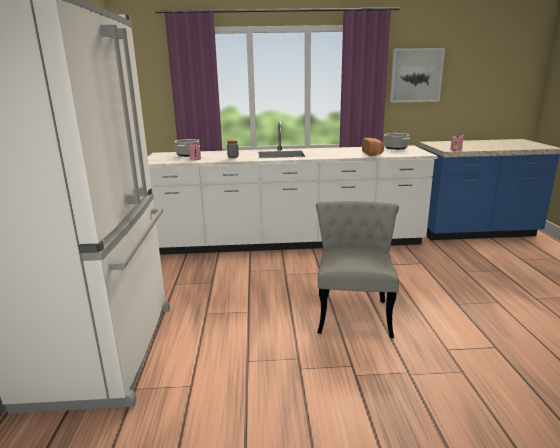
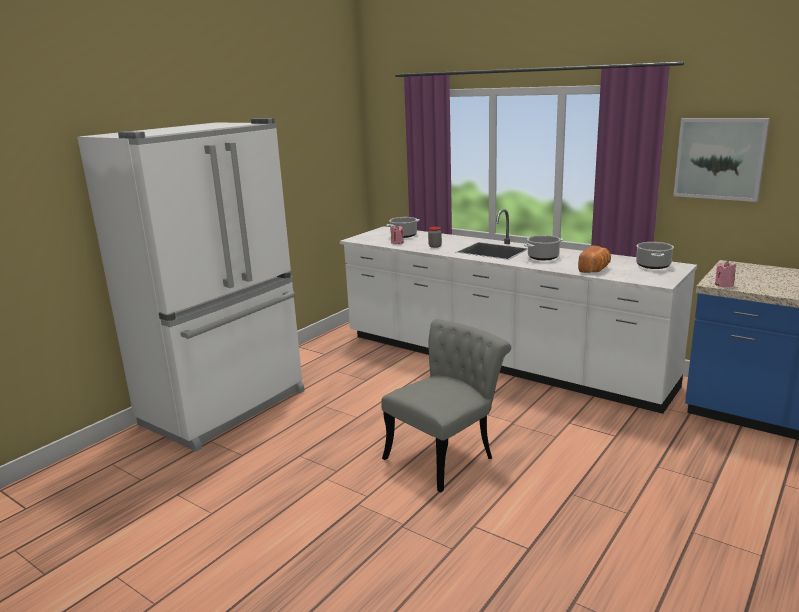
camera: 40 degrees right, 0 degrees up
(325, 153) = (543, 257): none -> cooking pot

